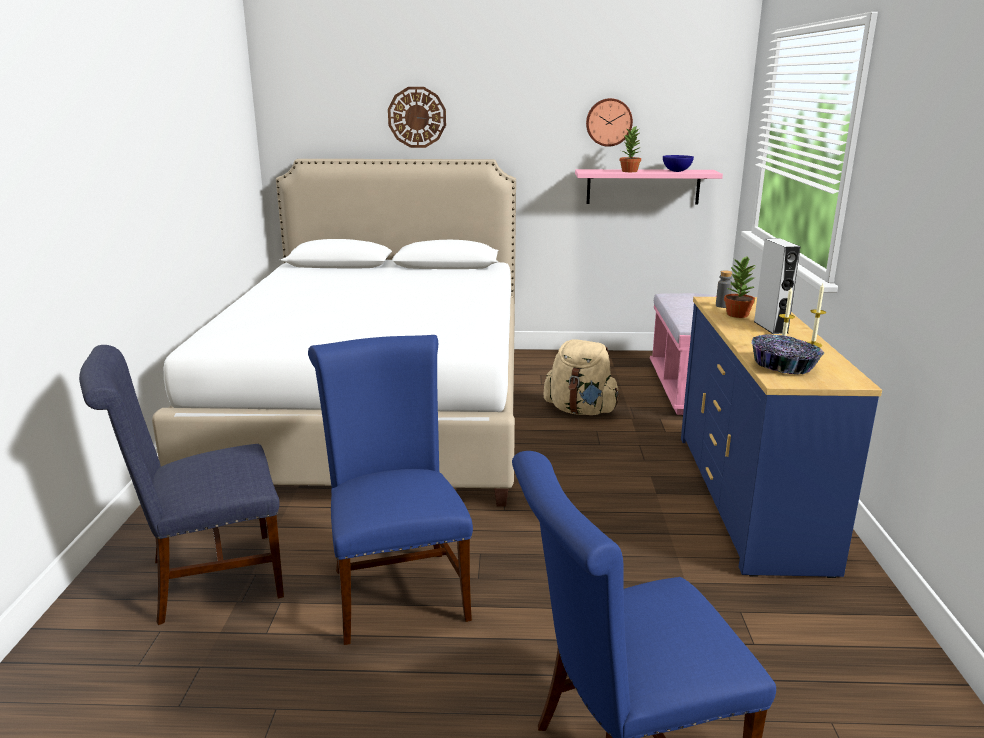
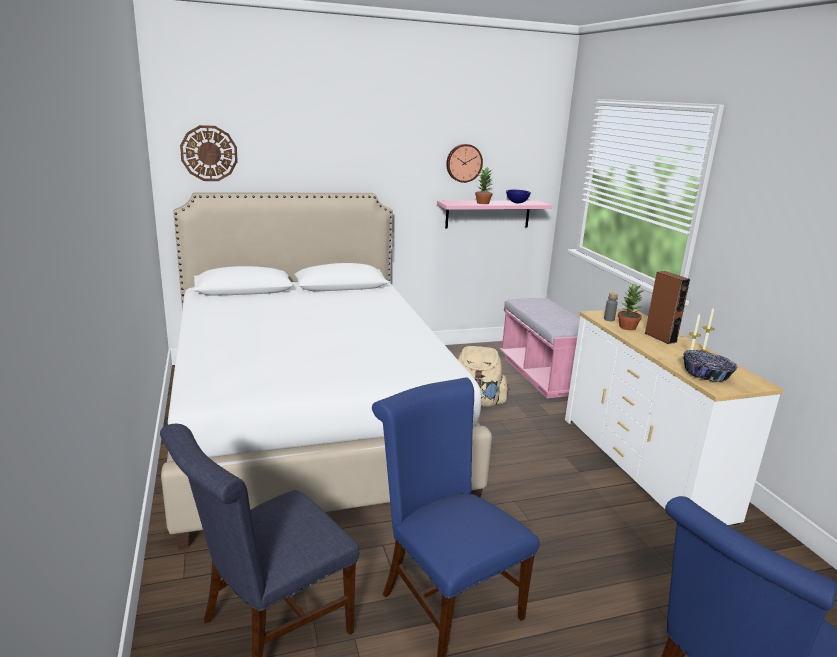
camera: 20 degrees left, 0 degrees up
(417, 117) = (306, 156): wall clock -> wall clock (209, 153)
(750, 498) = (643, 465): blue dresser -> white dresser
(770, 327) = (660, 337): grey speaker -> brown speaker

